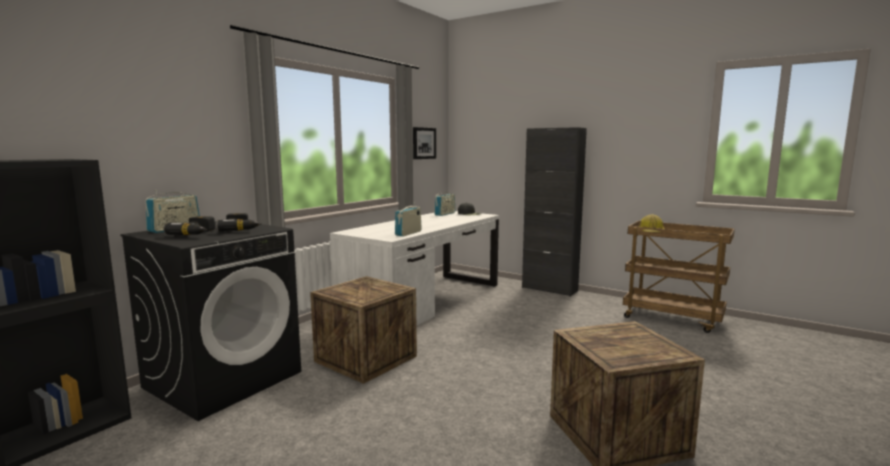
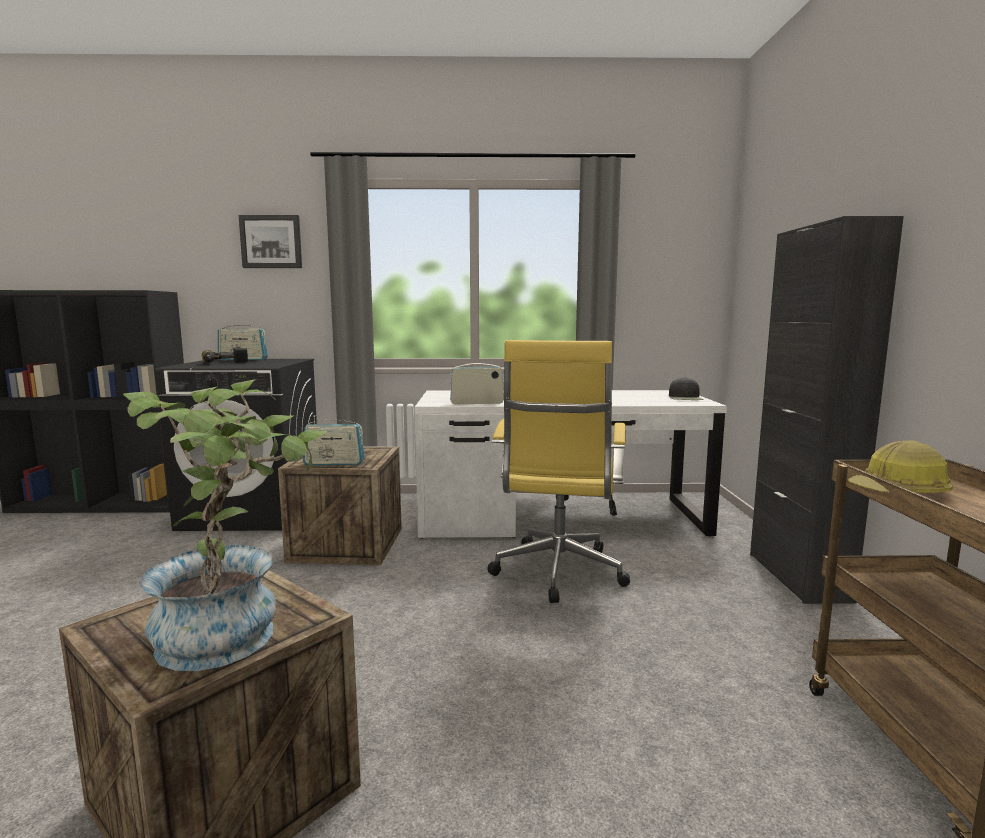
camera: 55 degrees right, 0 degrees up
(241, 229) = (259, 364): power drill -> none
(423, 143) = (659, 278): picture -> picture (271, 242)
(445, 214) = (651, 393): radio -> radio (334, 463)
(491, 322) = (557, 574): none -> yellow office chair
(638, 339) = (235, 631): none -> potted plant

